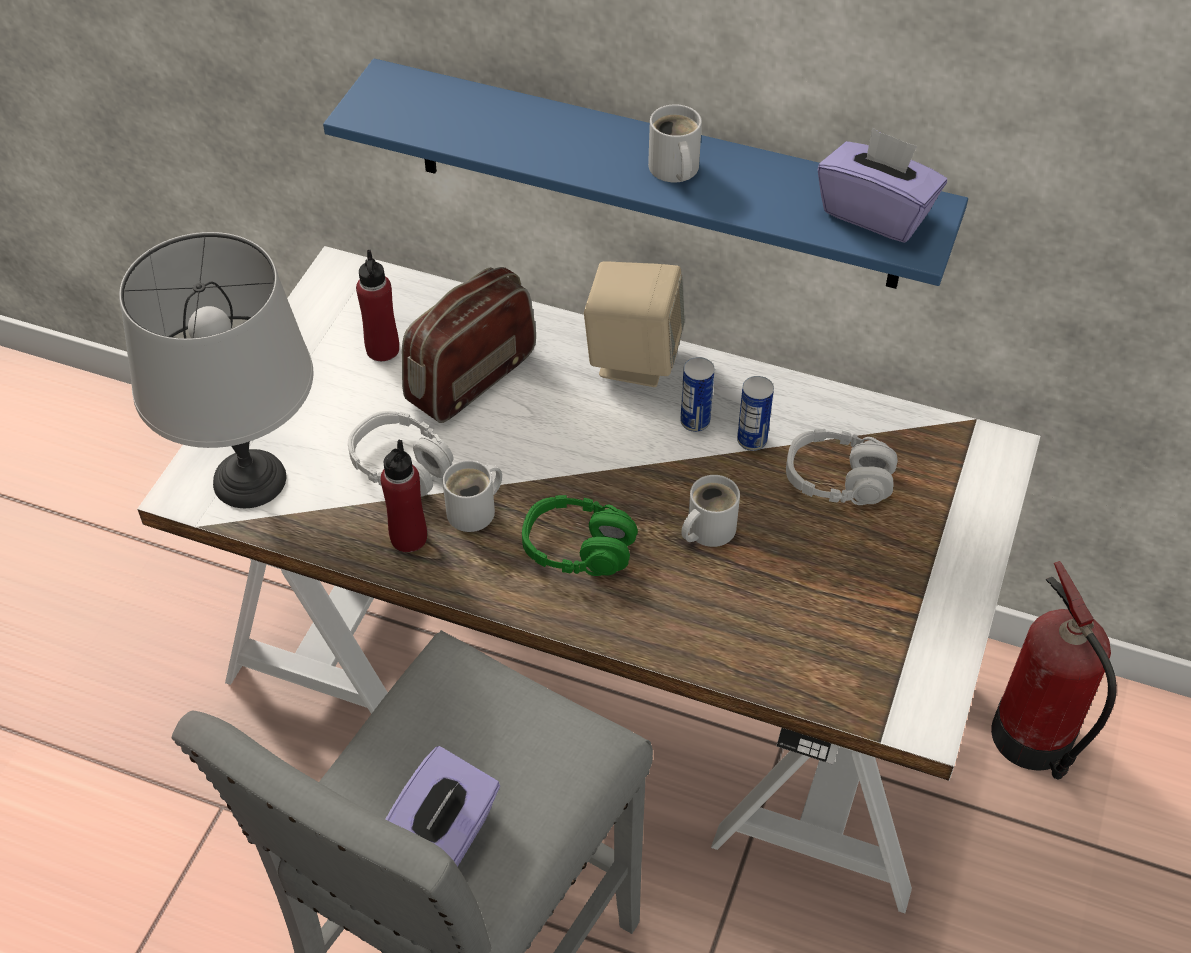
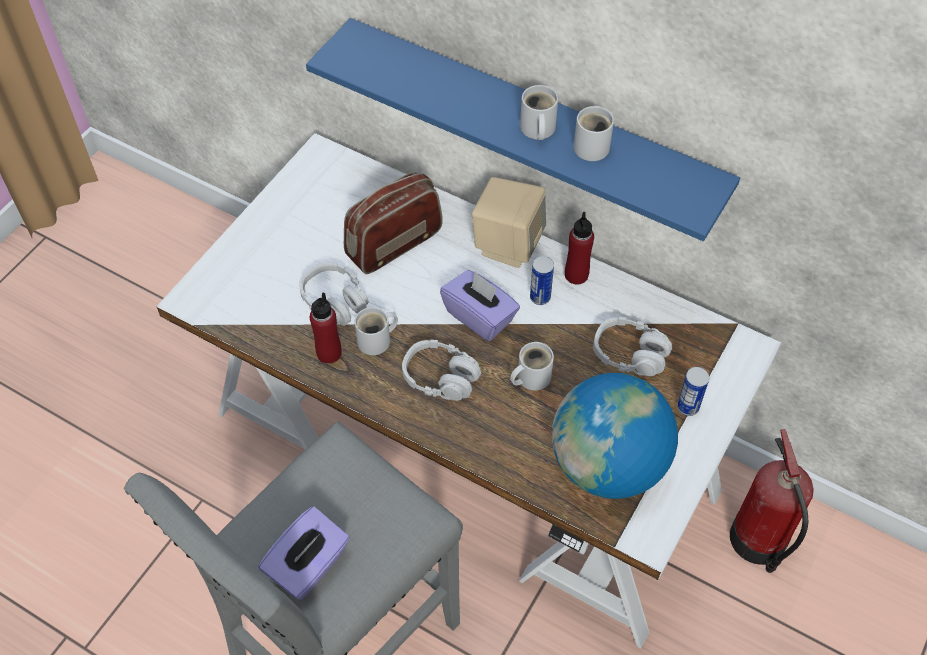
camera: 10 degrees right, 5 degrees up
(250, 478) = (233, 295): grey table lamp -> none
(382, 349) = (338, 214): red bottle -> red bottle (576, 275)
(578, 548) = (440, 377): green headphones -> grey headphones
(752, 440) = (576, 316): can -> can (688, 407)
(756, 180) = (593, 145): none -> white mug
(844, 632) = (608, 465): none -> globe
(876, 213) = (671, 181): purple tissue box -> purple tissue box (480, 316)

